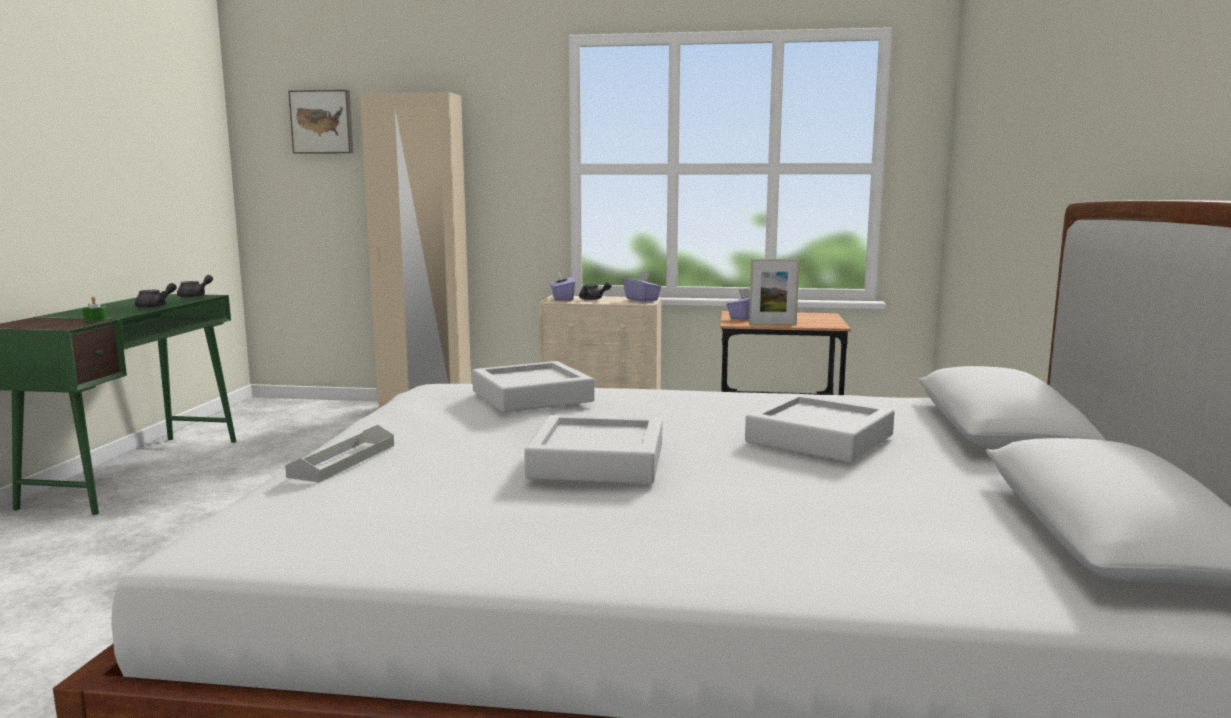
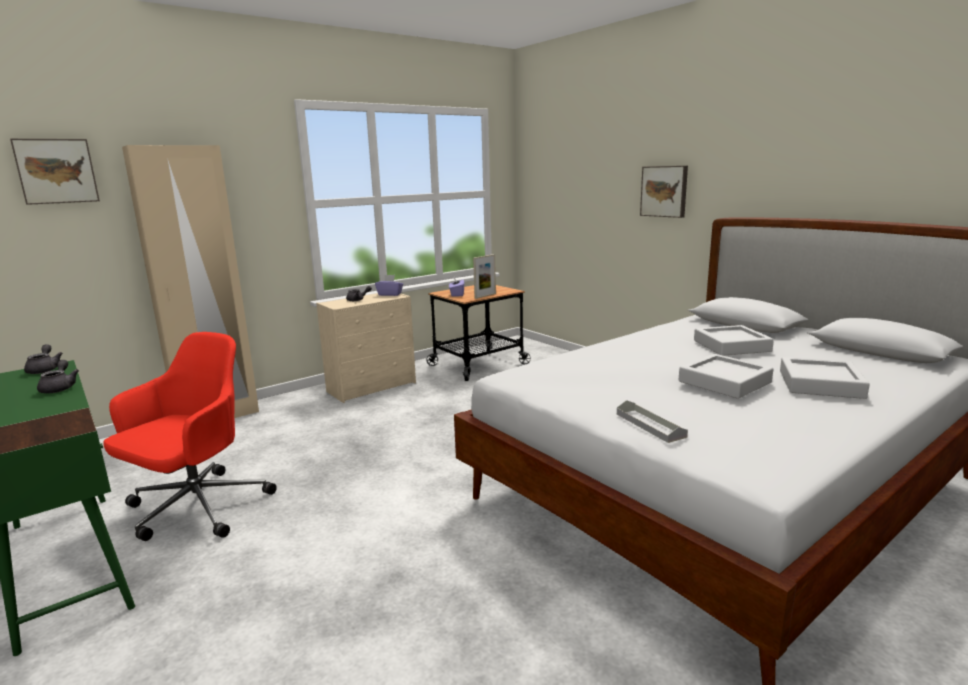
camera: 45 degrees left, 5 degrees up
(96, 320) = (71, 415): green candle -> none
(258, 470) = (196, 508): none -> red office chair
(532, 396) = (587, 364): grey tray -> grey tray (820, 384)
(562, 299) = (338, 303): purple tissue box -> none
(1058, 153) = (664, 191): none -> picture

